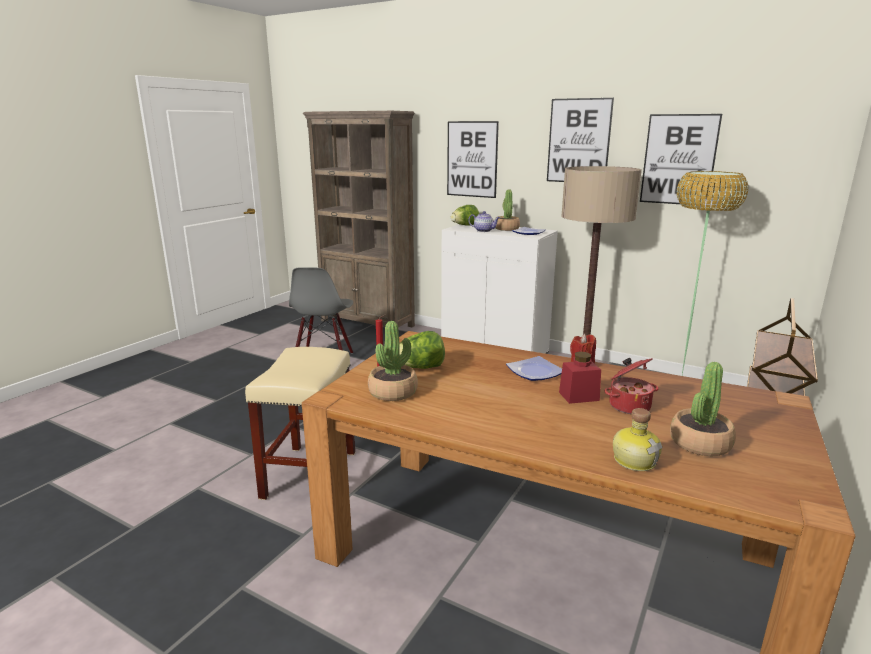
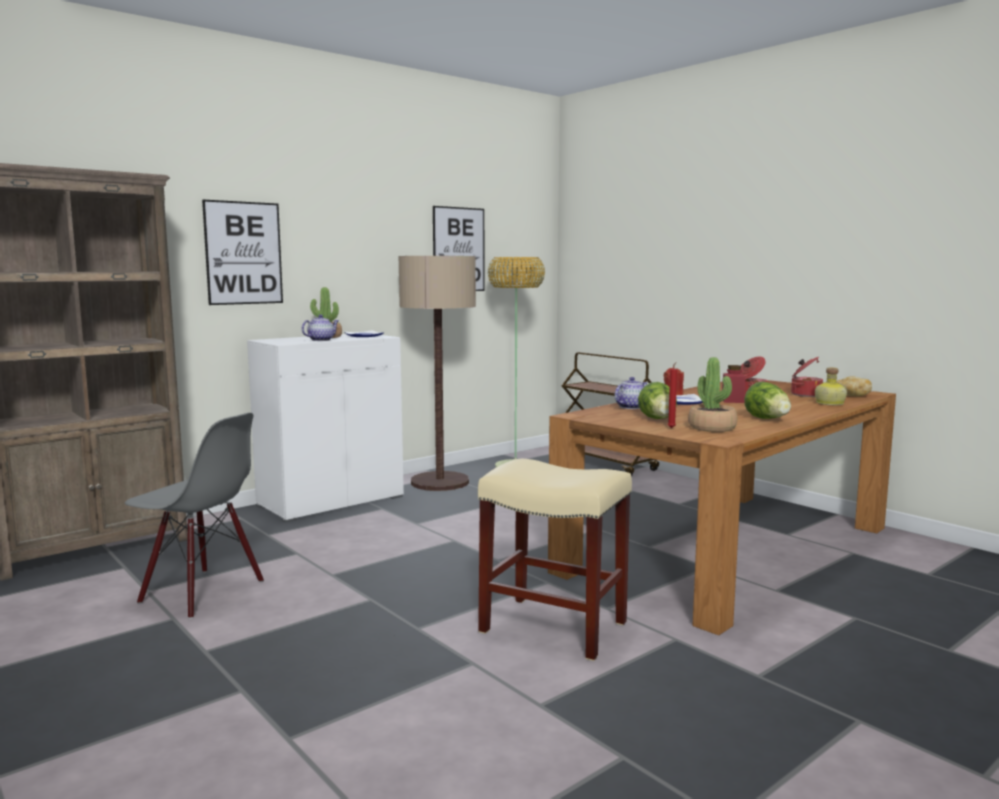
camera: 70 degrees left, 10 degrees down
(464, 225) = (273, 341): lettuce -> lettuce (768, 419)
(478, 353) = (630, 407): none -> teapot
(578, 141) = (372, 230): picture -> none
(700, 443) = (805, 394): potted plant -> cooking pot
(748, 483) = (851, 395): none -> bread

